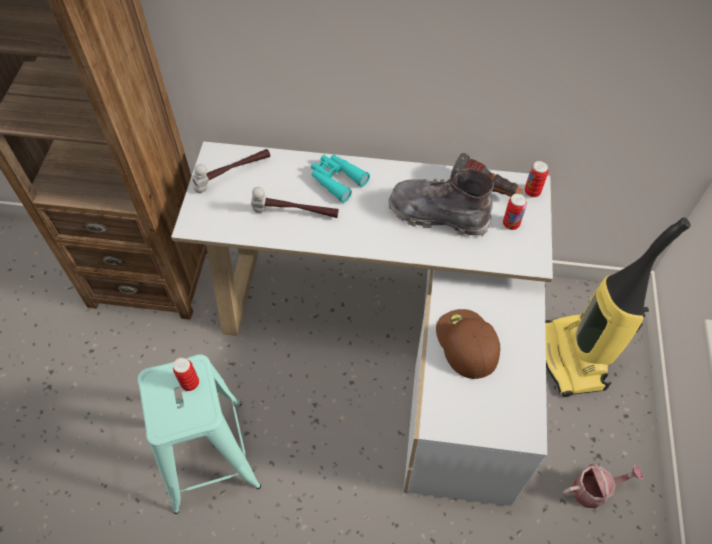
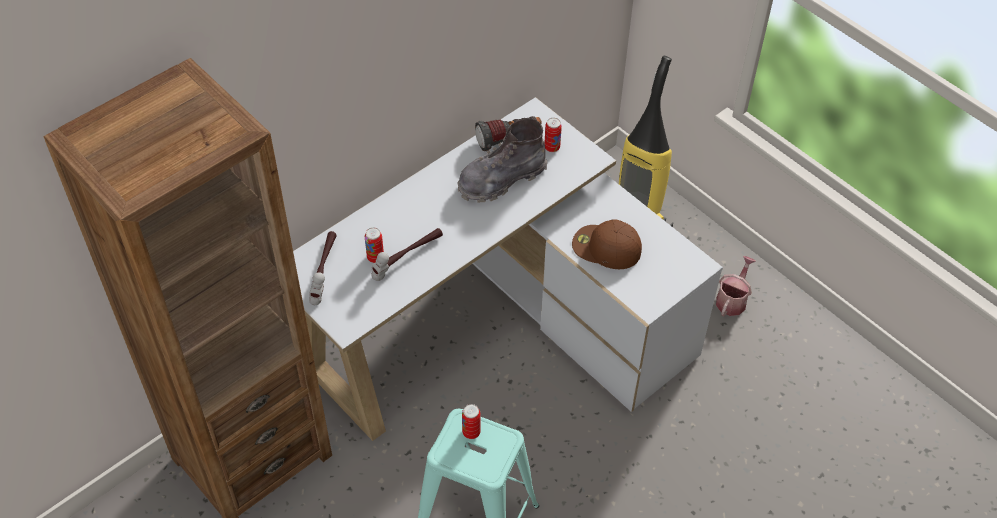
camera: 50 degrees left, 5 degrees down
(336, 180) = (404, 213): turquoise binoculars -> none
(532, 192) = (538, 116): can -> can (375, 257)

